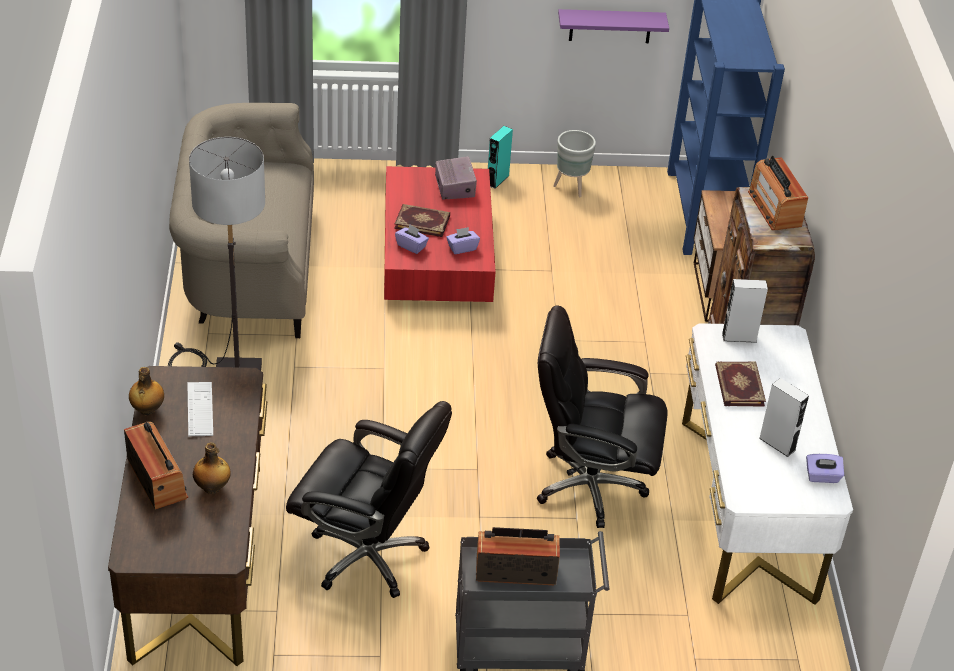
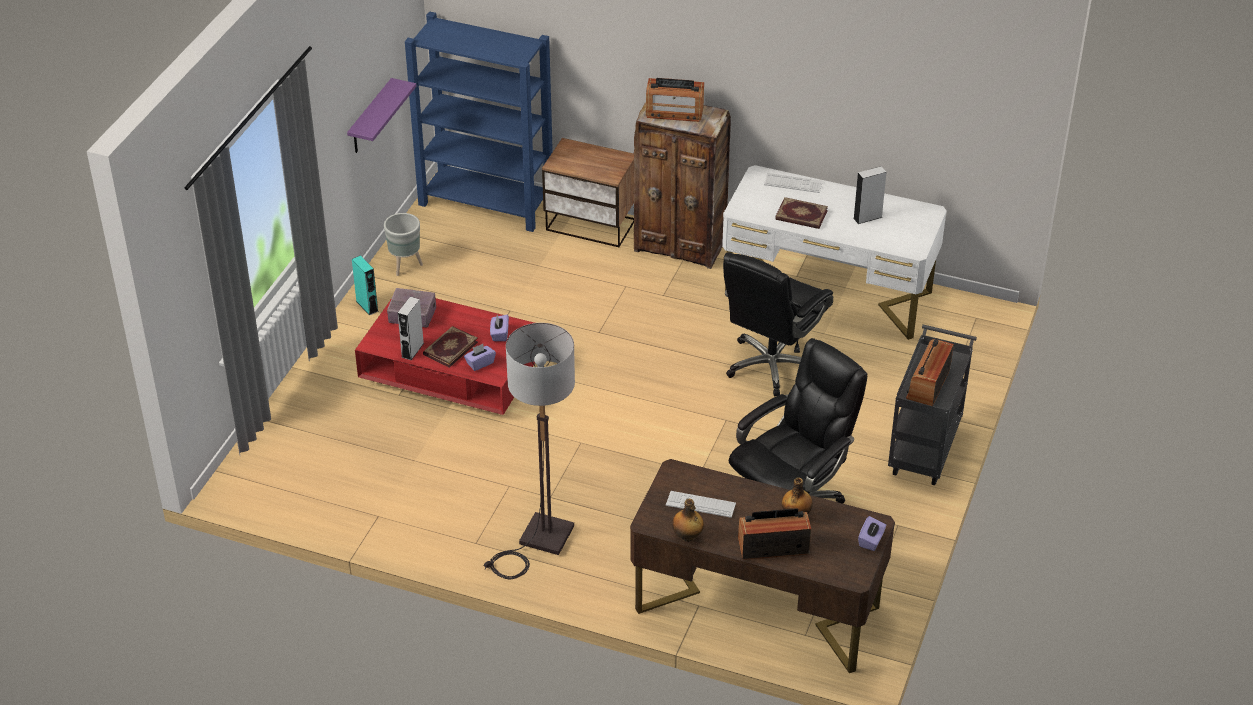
camera: 65 degrees left, 0 degrees up
(248, 267) = (397, 496): beige sofa -> none
(739, 337) = (748, 198): grey speaker -> grey speaker (412, 350)
(794, 367) = (793, 183): none -> keyboard
(822, 477) = (907, 208): purple tissue box -> purple tissue box (871, 541)

